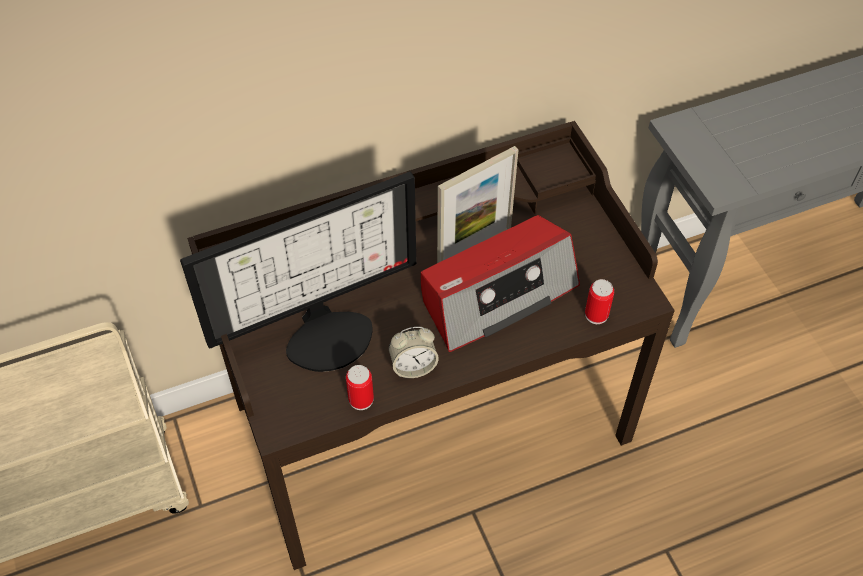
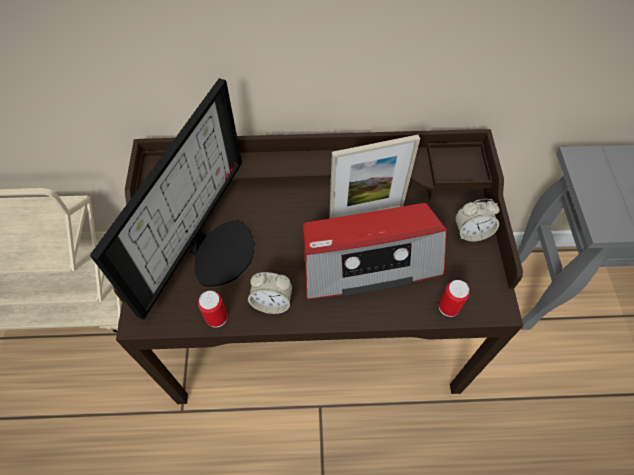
camera: 20 degrees right, 5 degrees up
(327, 332) = (216, 249): monitor -> monitor turned 60 degrees counterclockwise
(591, 234) = (471, 232): none -> alarm clock

